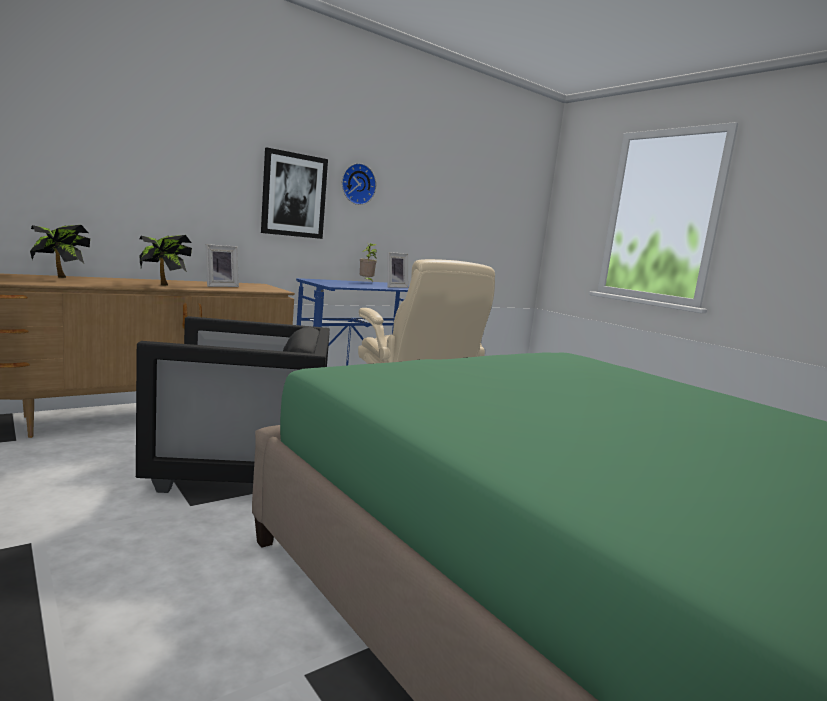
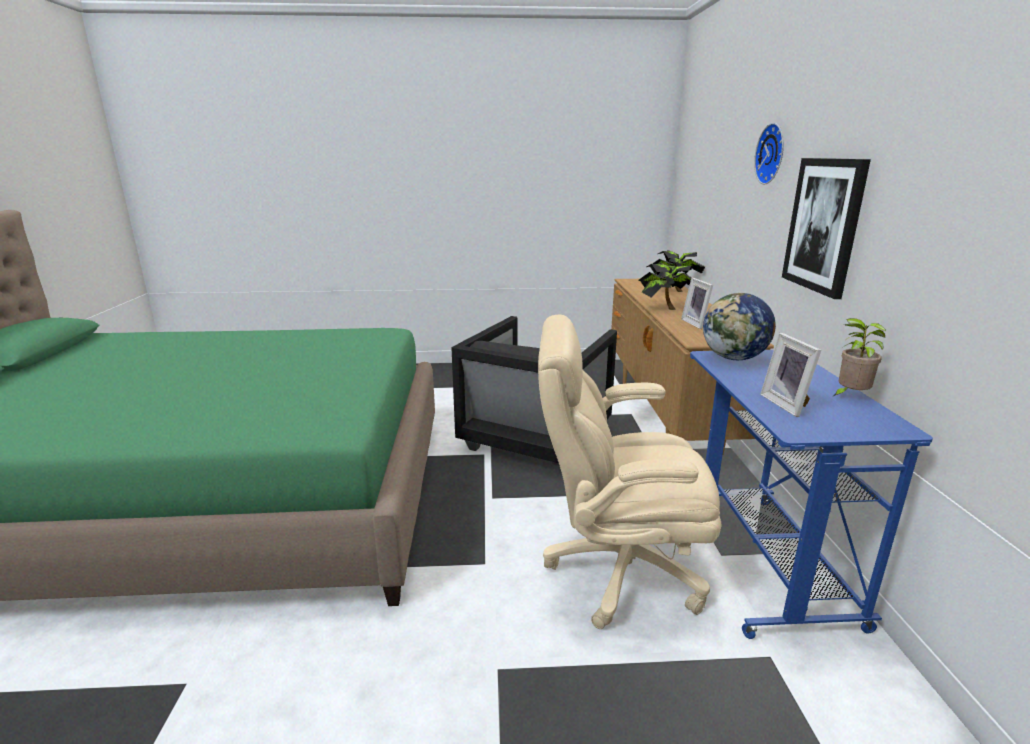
camera: 125 degrees right, 10 degrees up
(332, 284) = (734, 358): none -> globe
(357, 184) = (912, 200): wall clock -> wall clock (773, 154)

